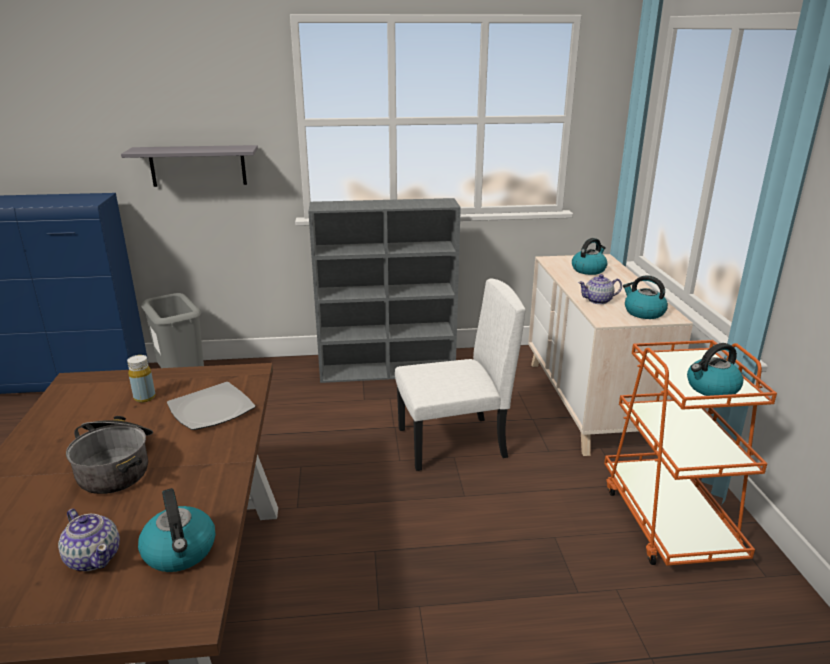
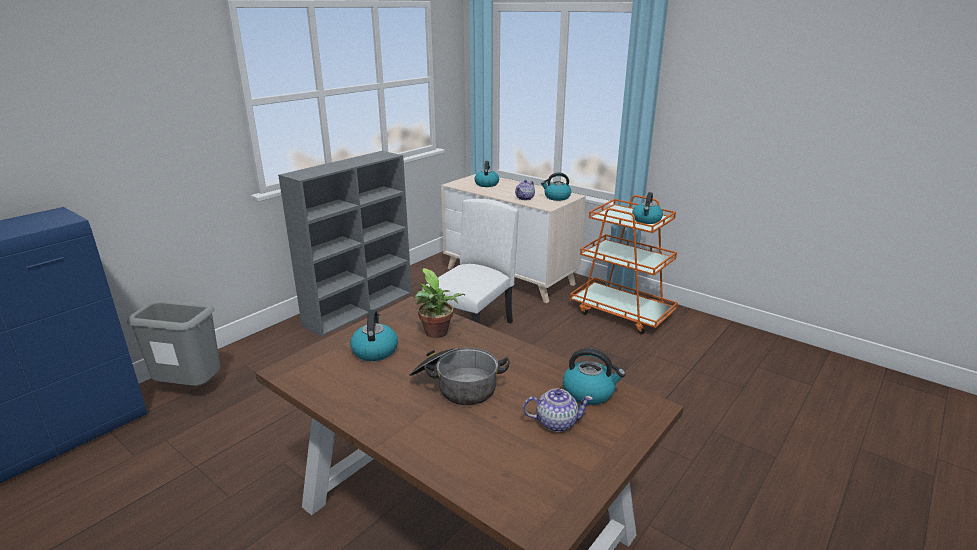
camera: 45 degrees left, 0 degrees up
(144, 398) = (374, 350): yellow bottle -> kettle
(198, 166) = (152, 160): grey shelf -> none
(210, 409) = (437, 334): plate -> potted plant

